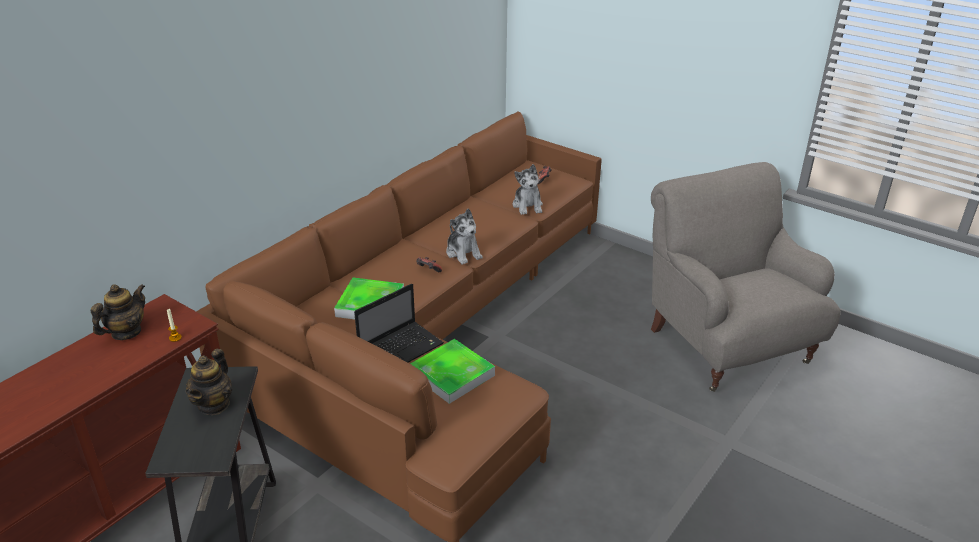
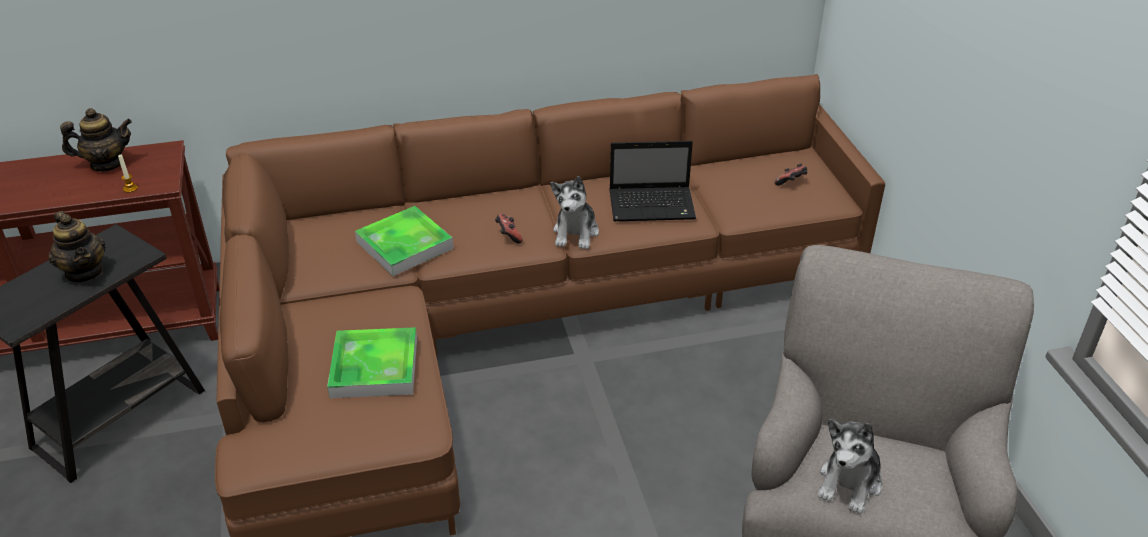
camera: 40 degrees right, 5 degrees up
(214, 404) = (85, 272): teapot -> teapot turned 90 degrees counterclockwise
(401, 348) = (369, 310): laptop -> laptop (653, 205)
(528, 206) = (728, 208): plush toy -> plush toy (850, 483)

